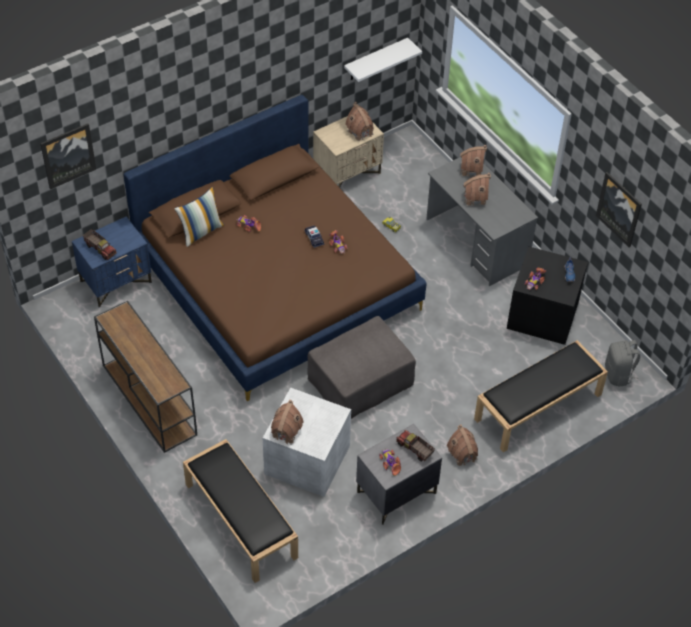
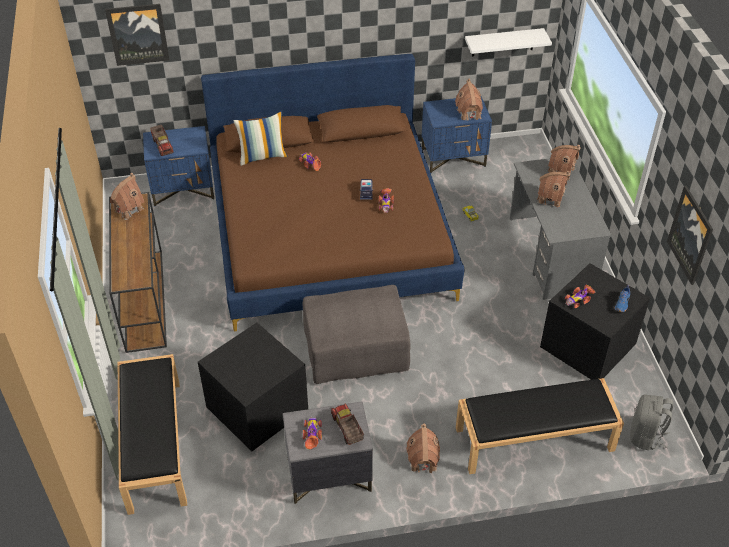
camera: 25 degrees right, 5 degrees down
(286, 432) = (224, 364): toy house -> toy house (128, 209)
(305, 460) = (255, 408): white storage box -> black storage box
(347, 172) = (453, 157): beige nightstand -> blue nightstand

